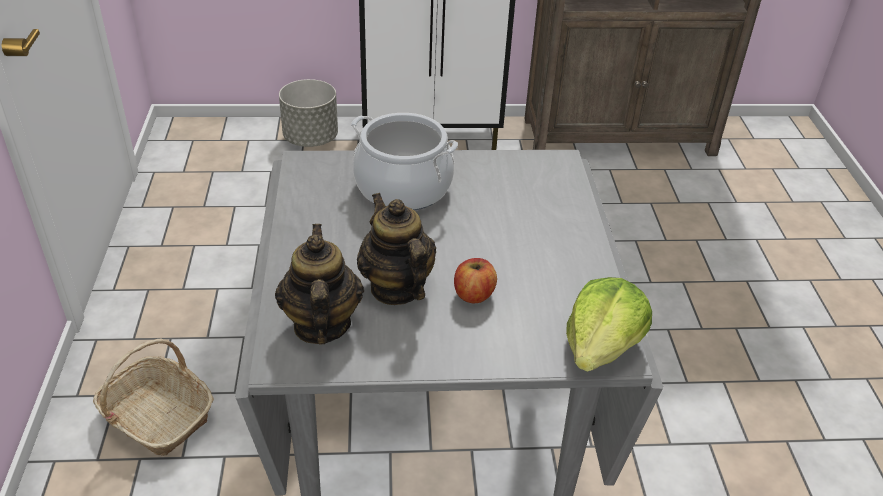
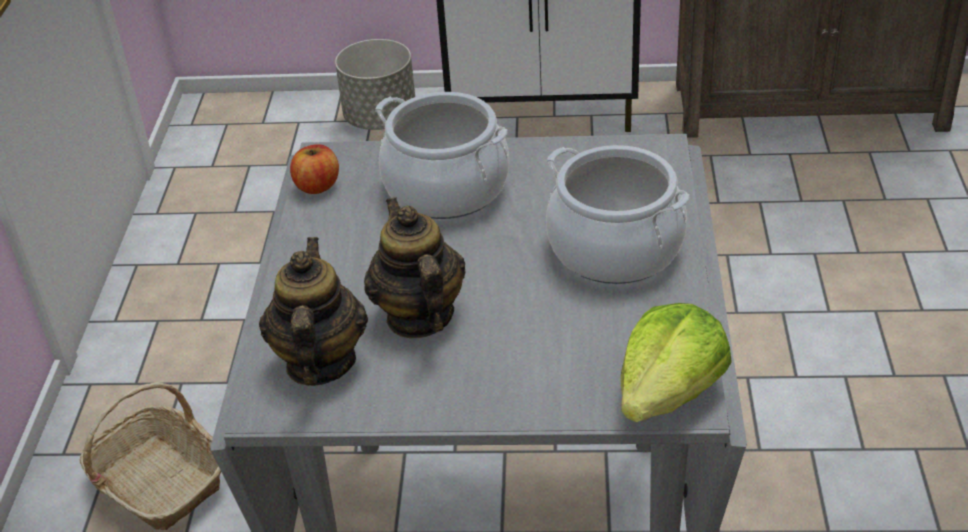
camera: 10 degrees right, 0 degrees up
(473, 294) = (515, 325): apple -> apple (317, 186)
(541, 234) = (615, 248): none -> cooking pot

